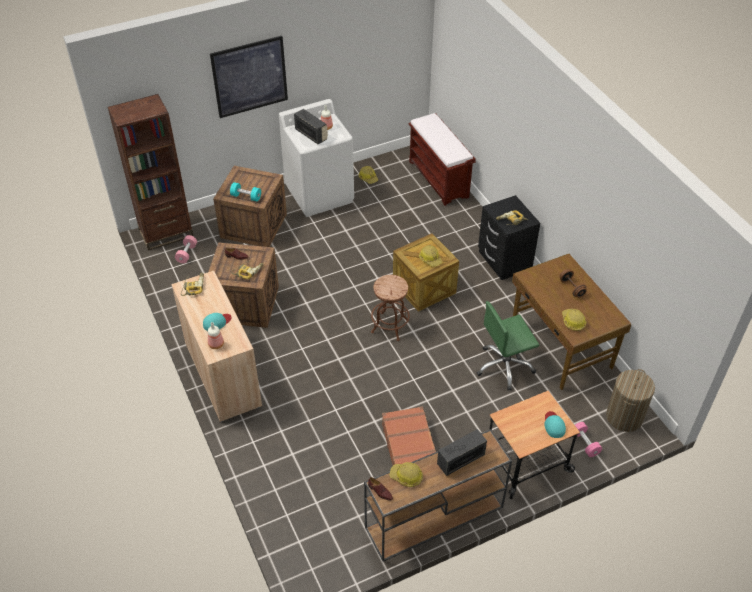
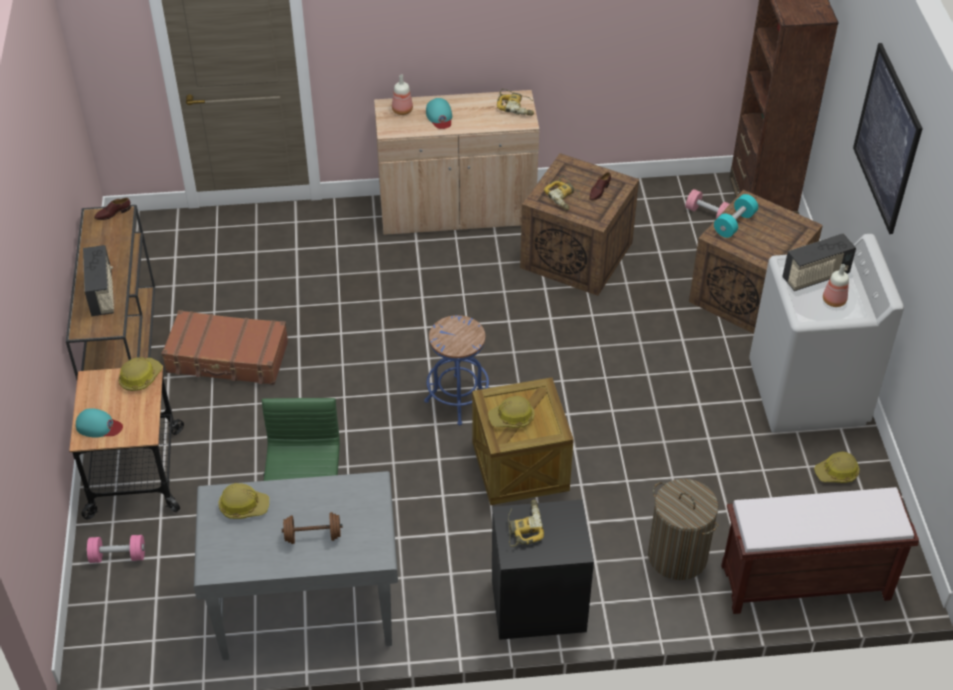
camera: 110 degrees right, 0 degrees up
(390, 326) = (458, 399): brown stool -> blue stool
(406, 476) = (116, 240): hard hat -> hard hat (140, 378)
(560, 347) = (305, 604): brown desk -> grey desk
(624, 417) = (128, 629): laundry basket -> laundry basket (677, 555)

